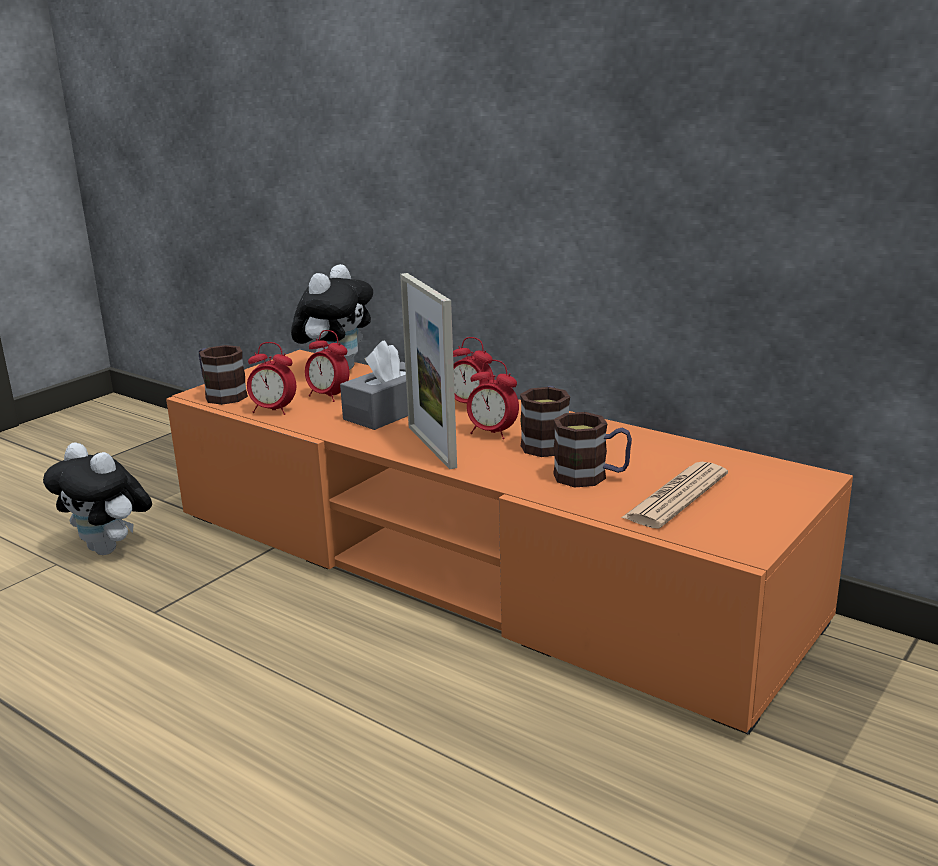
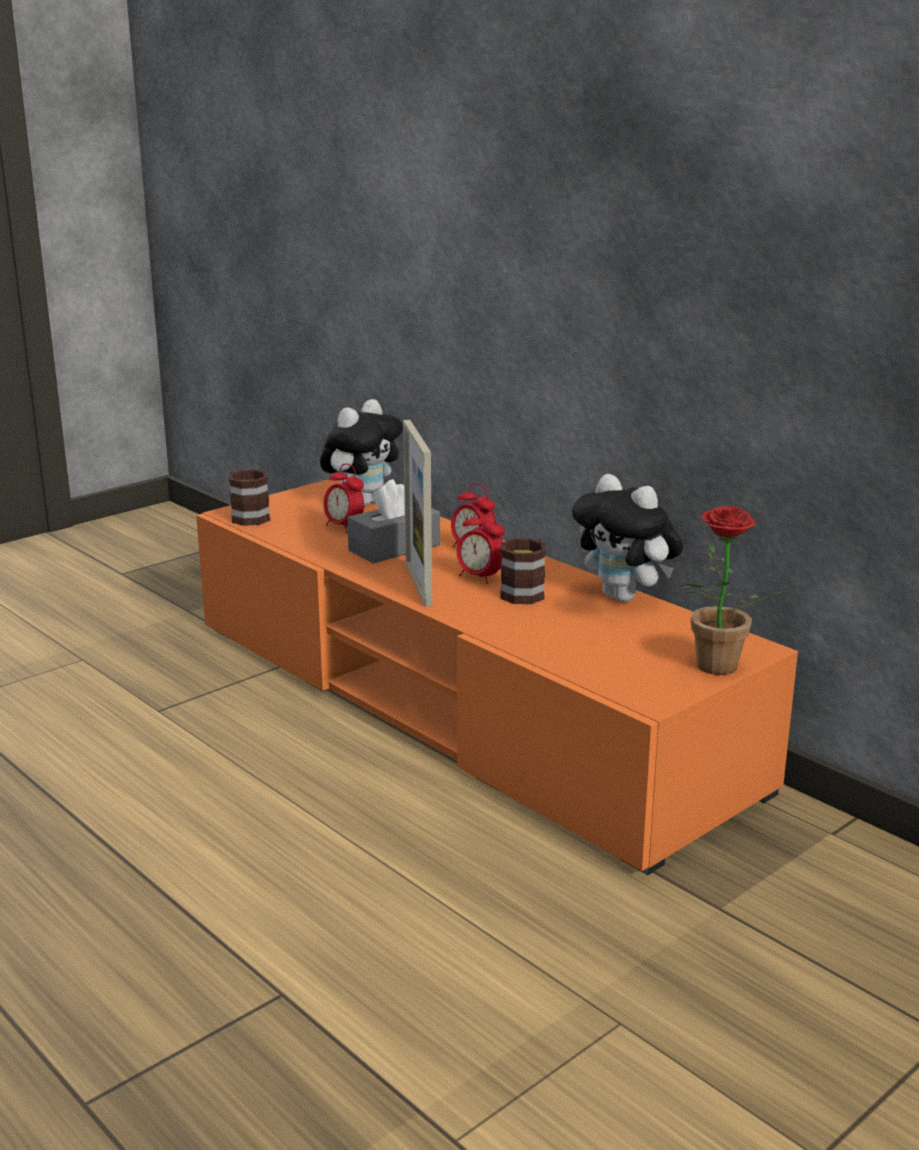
camera: 10 degrees right, 0 degrees up
(110, 549) = (132, 651): plush toy -> plush toy (625, 597)
(273, 411) = (288, 536): alarm clock -> none
(591, 477) = (549, 626): mug -> none
(676, 496) = (617, 652): newspaper -> none
(787, 504) = (715, 670): none -> potted plant

